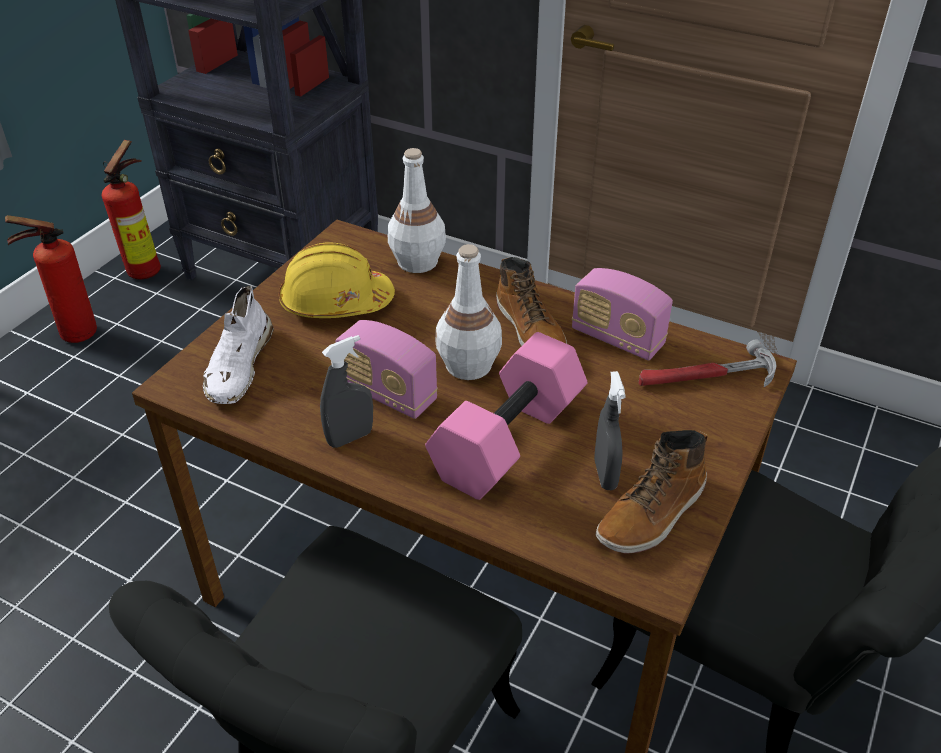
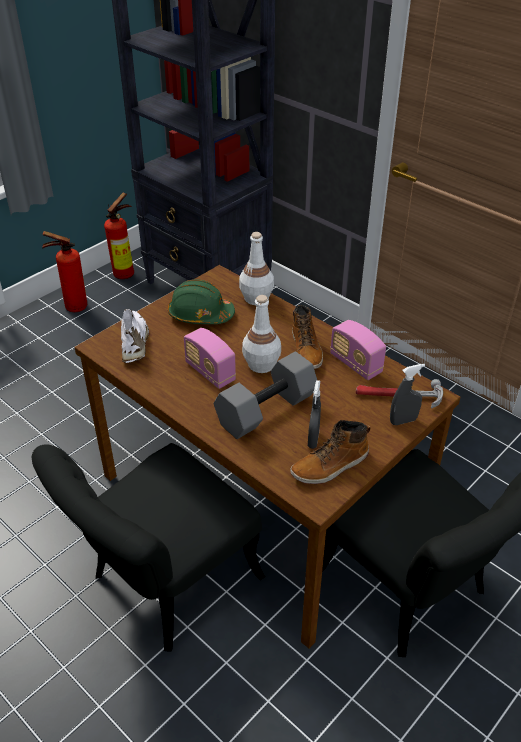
camera: 15 degrees right, 0 degrees up
(238, 366) = (134, 342): white shoe -> white shoe turned 150 degrees clockwise
(335, 302) = (200, 315): yellow hard hat -> green hard hat
(350, 437) = (180, 392): grey spray bottle -> grey spray bottle (403, 421)
(509, 442) = (266, 411): pink dumbbell -> grey dumbbell

